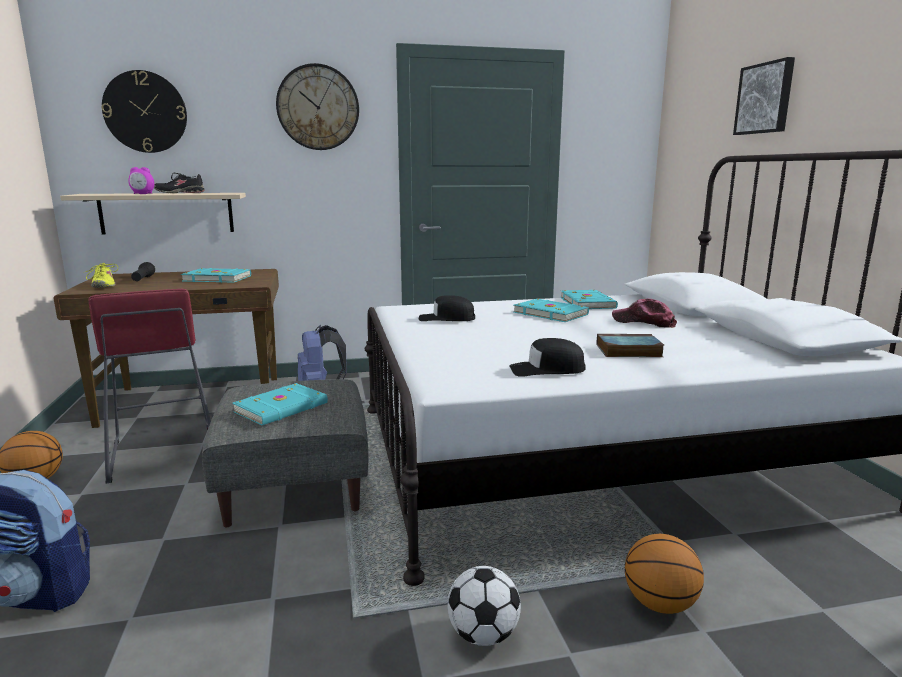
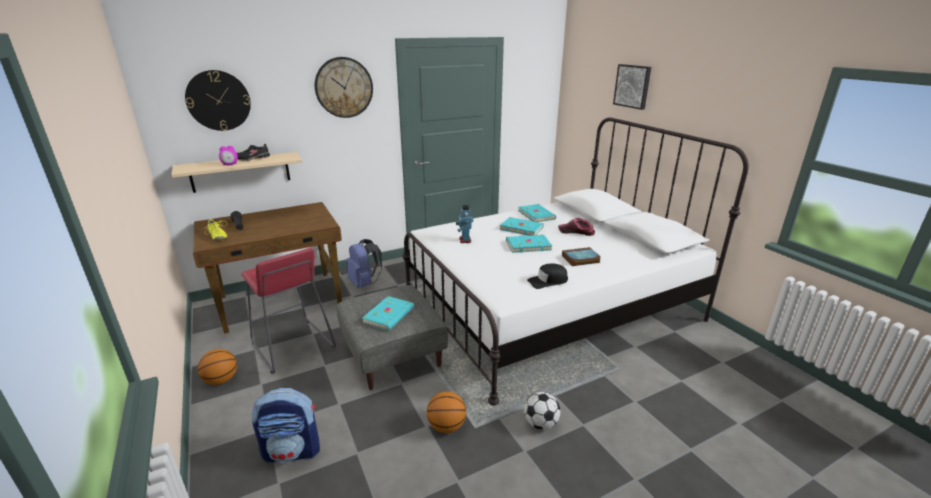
camera: 15 degrees left, 10 degrees up
(217, 278) = (292, 219): turquoise book -> turquoise book (527, 245)
(447, 318) = (464, 240): black cap -> toy robot
(659, 604) = (612, 391): basketball -> basketball (446, 426)

